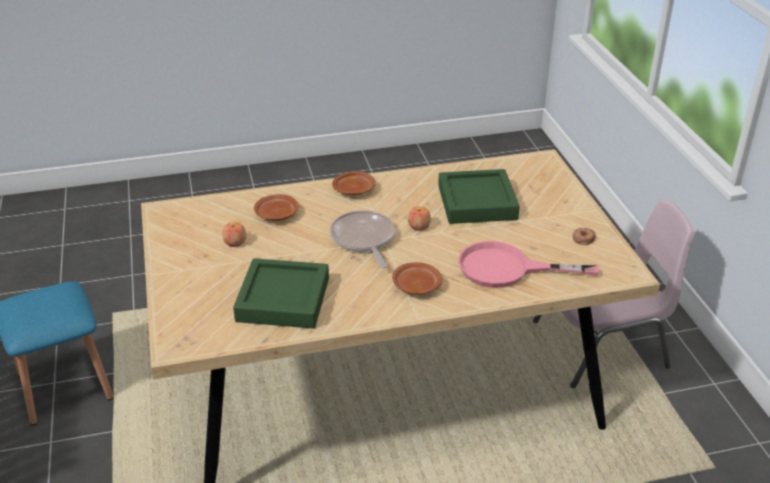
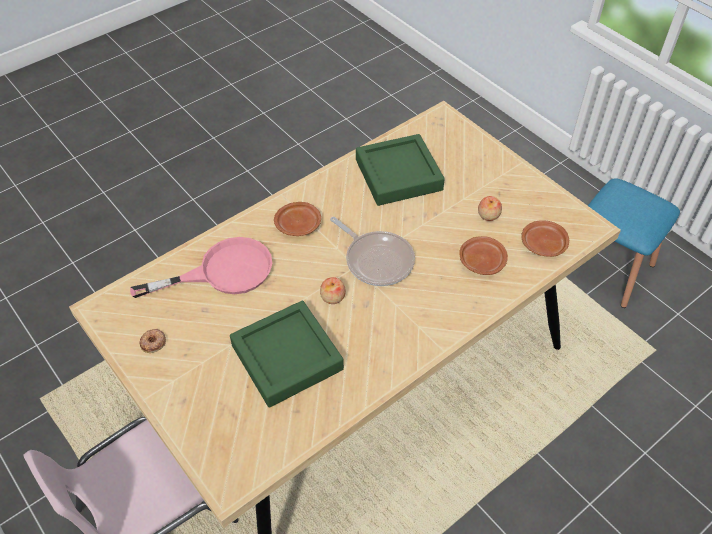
camera: 155 degrees right, 15 degrees up
(354, 190) = (432, 327): brown plate -> brown plate (543, 245)

